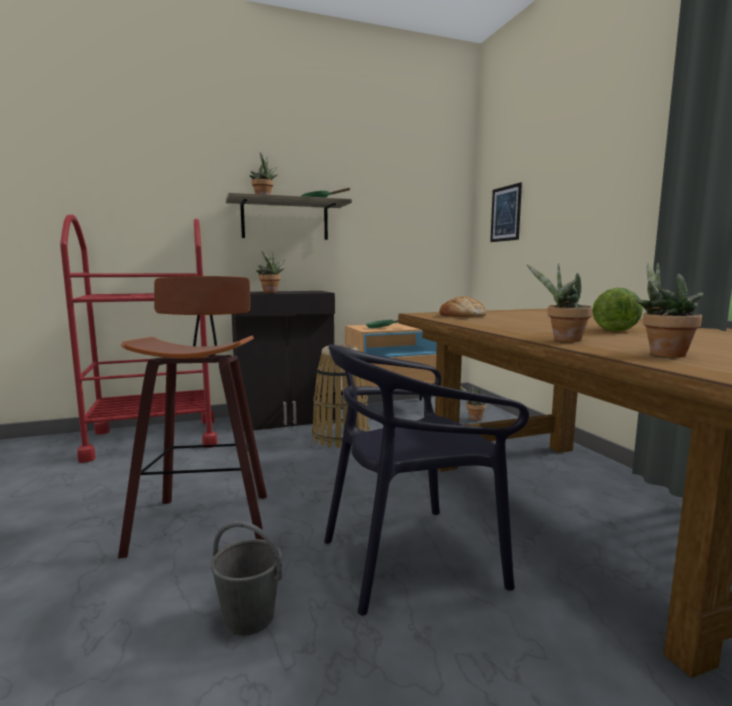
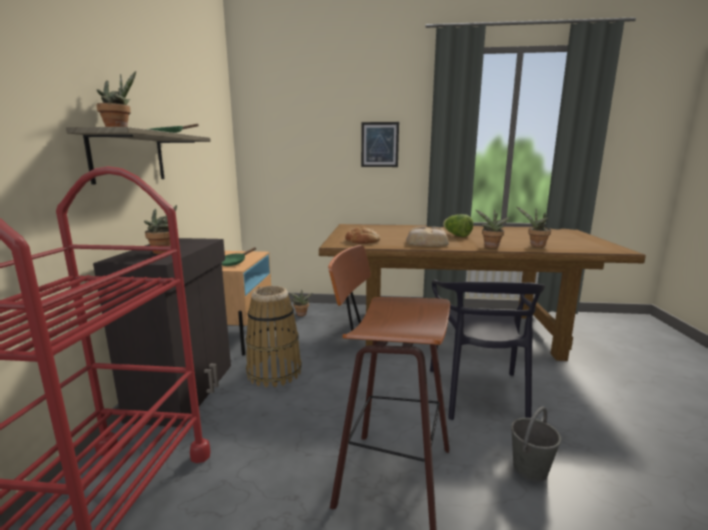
camera: 65 degrees left, 5 degrees up
(505, 213) = (281, 152): picture -> picture (379, 144)
(515, 325) = (427, 242): none -> bread

